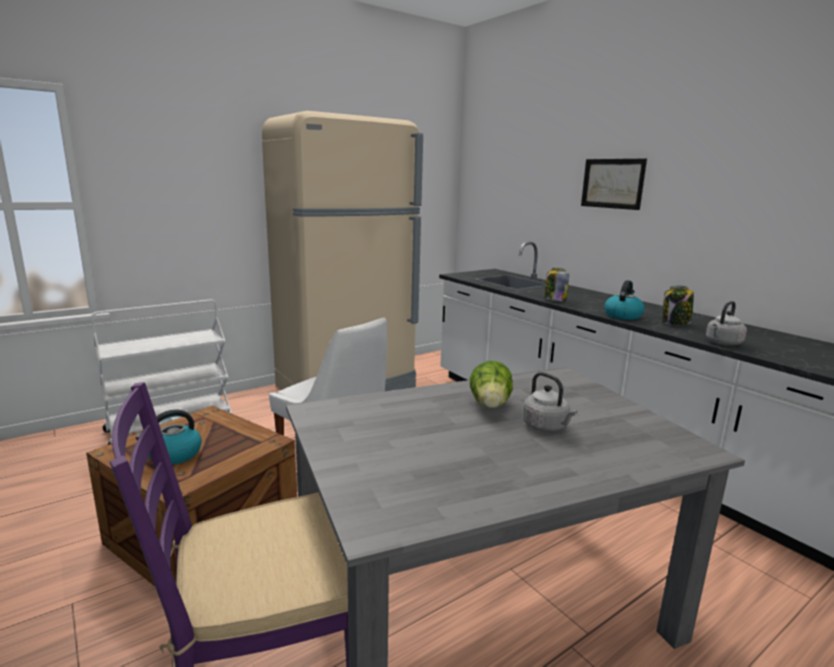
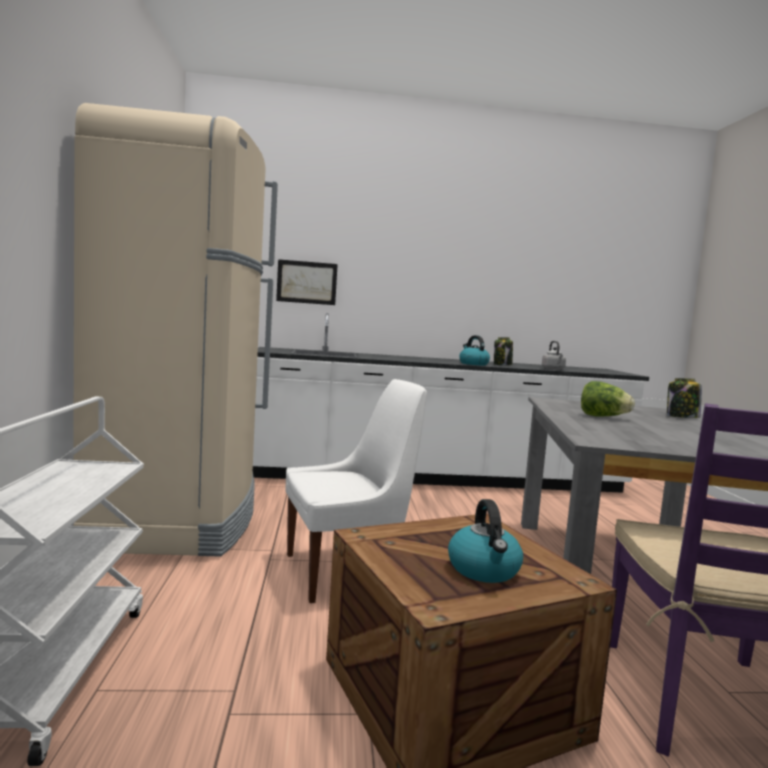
camera: 60 degrees left, 10 degrees down
(546, 427) = (645, 417): grey kettle -> none
(554, 300) = (408, 360): jar -> jar (682, 417)
(612, 183) = (397, 262): picture -> picture (307, 282)

